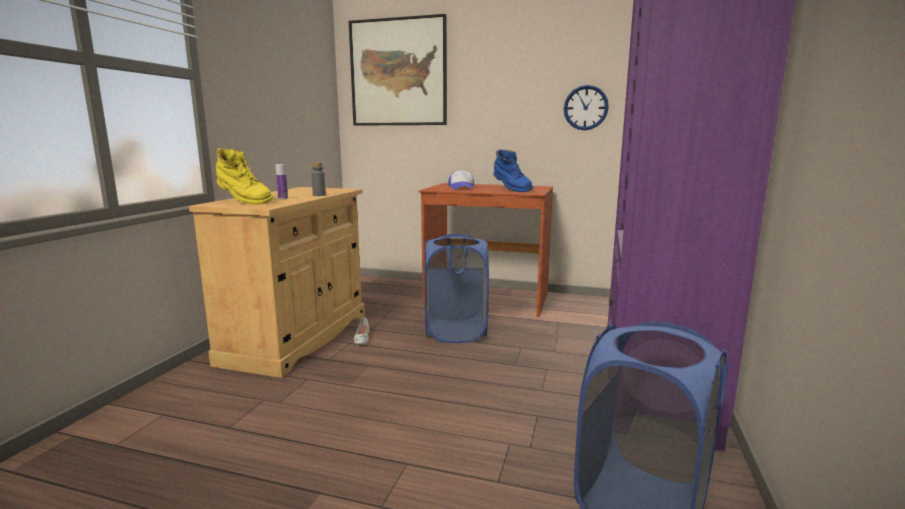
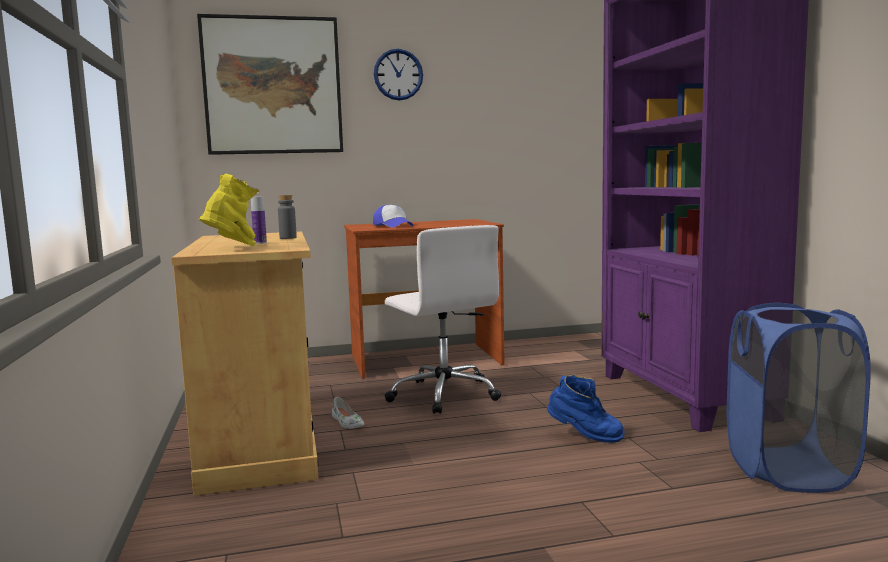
camera: 30 degrees left, 5 degrees down
(243, 202) = (233, 249): yellow boot -> yellow boot turned 75 degrees counterclockwise
(456, 332) = (444, 394): blue laundry basket -> white office chair
(511, 190) = (455, 223): blue boot -> blue boot (585, 437)
(585, 108) = (502, 131): wall clock -> wall clock (398, 74)

